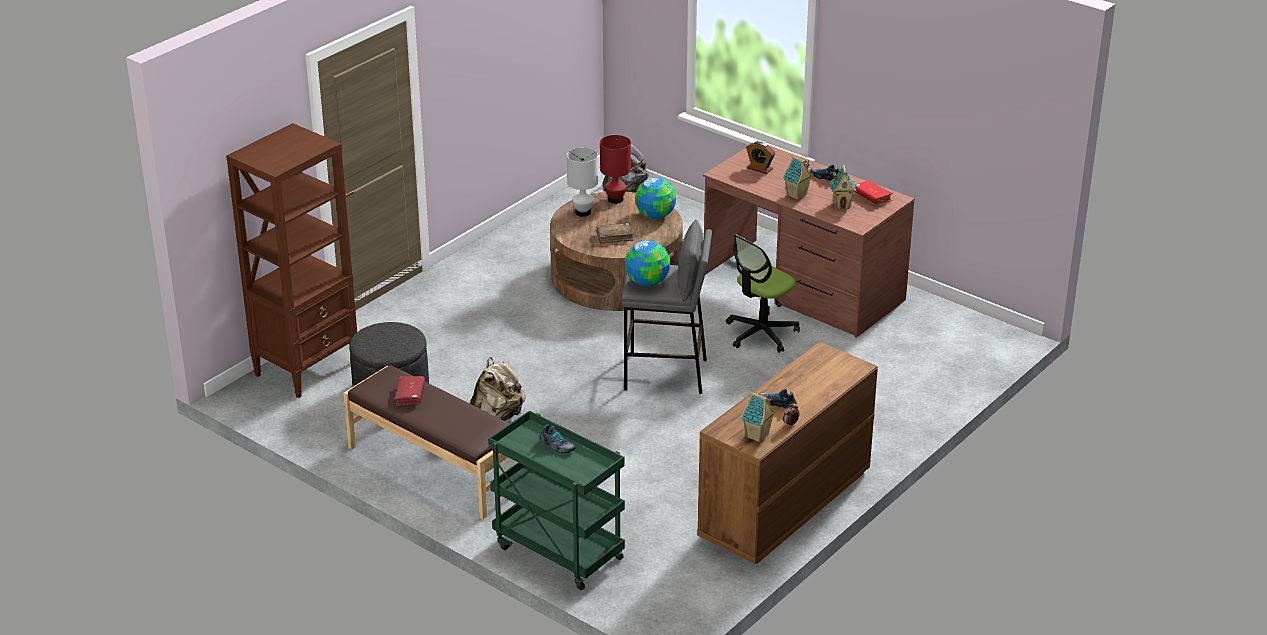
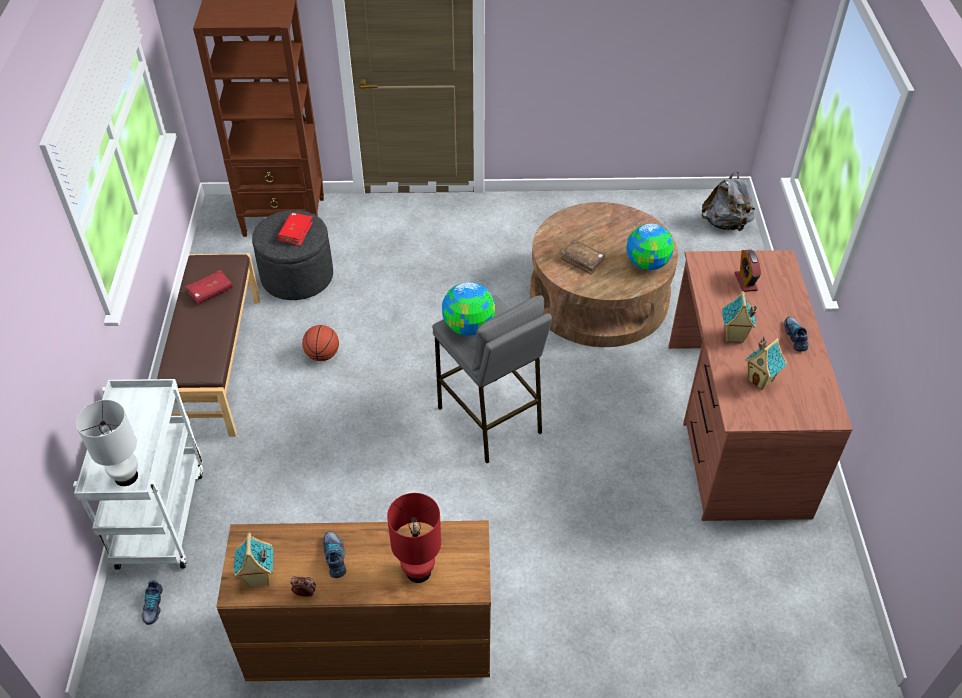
camera: 50 degrees right, 15 degrees up
(497, 416) = (322, 355): beige backpack -> basketball
(557, 446) = (144, 431): shoe -> shoe (152, 606)
(557, 552) = (160, 516): green cart -> white cart
(583, 212) = (596, 219): white table lamp -> white table lamp (127, 476)
(615, 200) = (640, 225): red table lamp -> red table lamp (418, 572)
(761, 333) = (625, 445): office chair -> none
(872, 197) = (806, 394): red book -> red book (296, 232)

